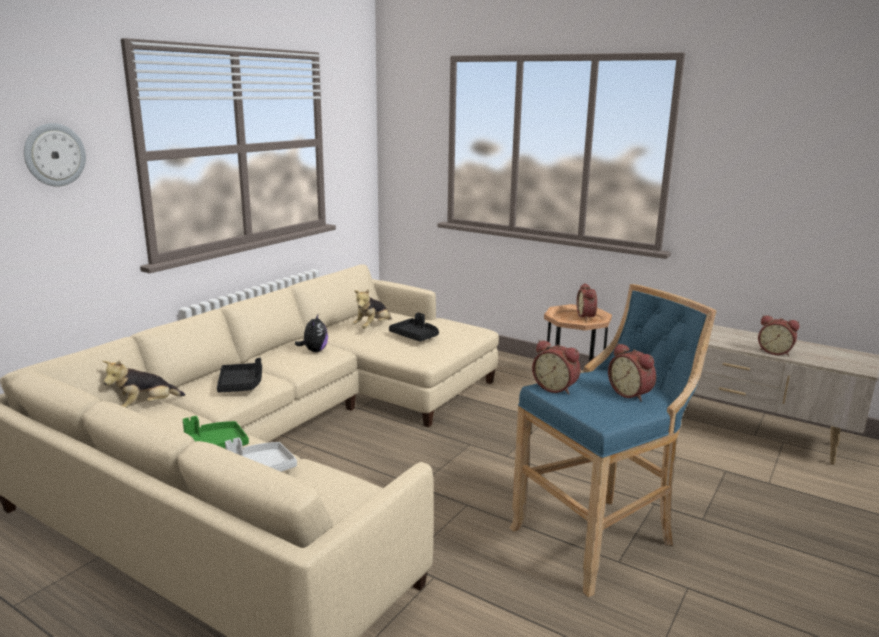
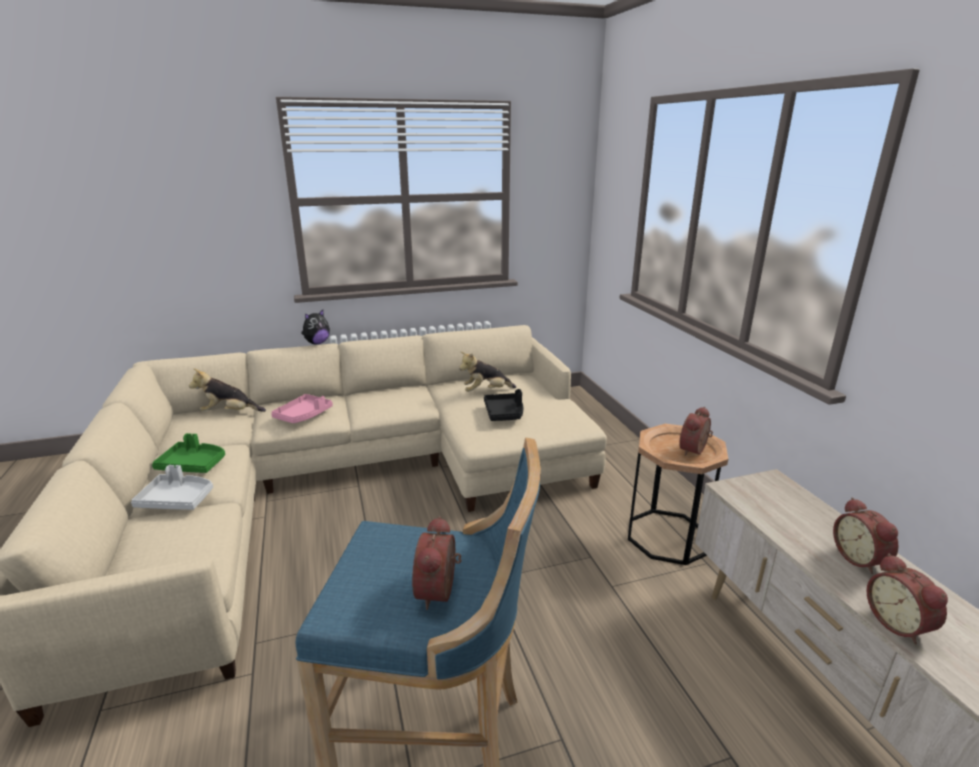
camera: 40 degrees right, 5 degrees up
(54, 155) = (211, 197): wall clock -> none
(241, 384) = (304, 415): black tray -> pink tray
(314, 351) = (402, 401): plush toy -> plush toy (317, 343)
(556, 388) = (383, 539): alarm clock -> alarm clock (860, 558)

